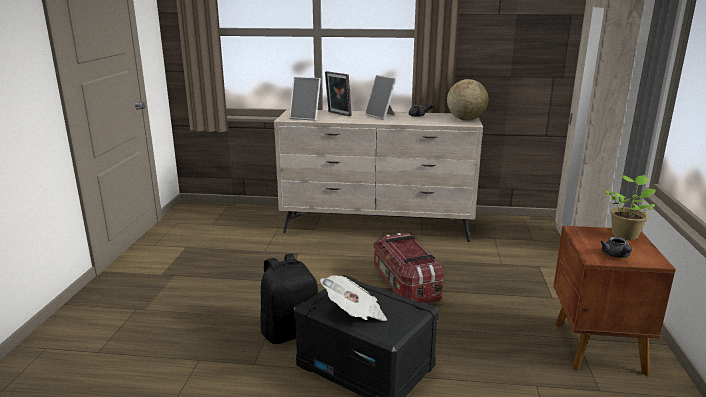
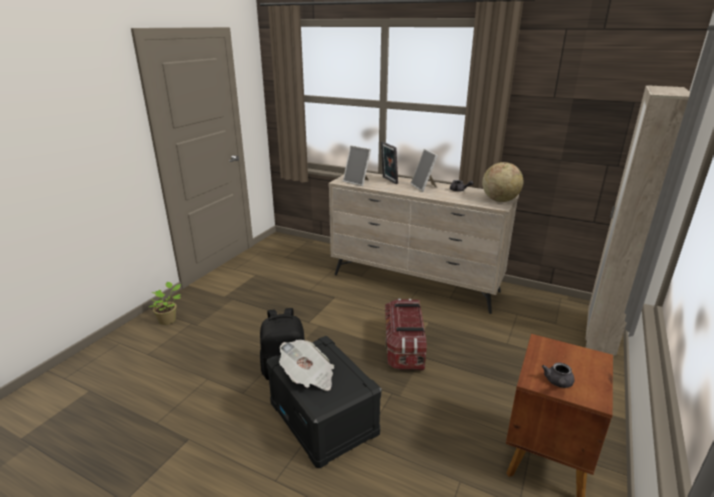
camera: 20 degrees right, 5 degrees up
(625, 234) = (590, 358): potted plant -> potted plant (169, 320)

